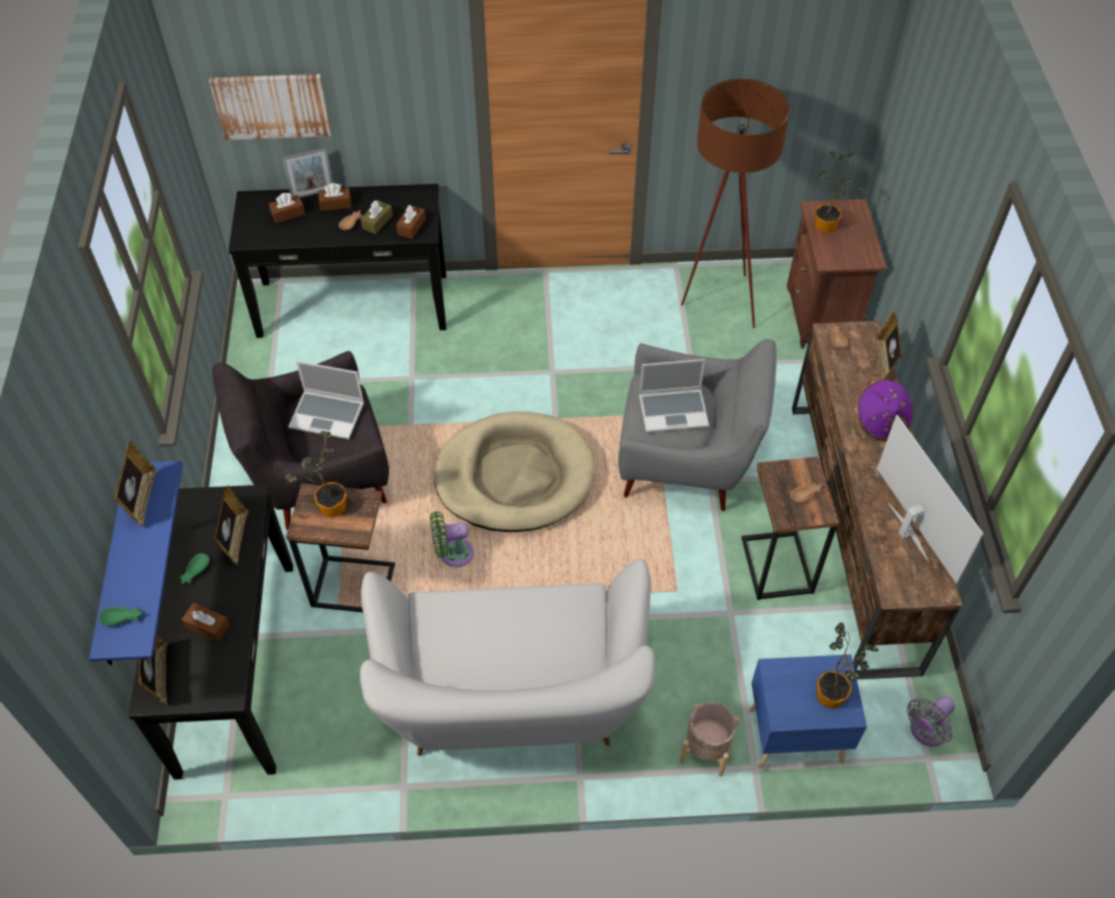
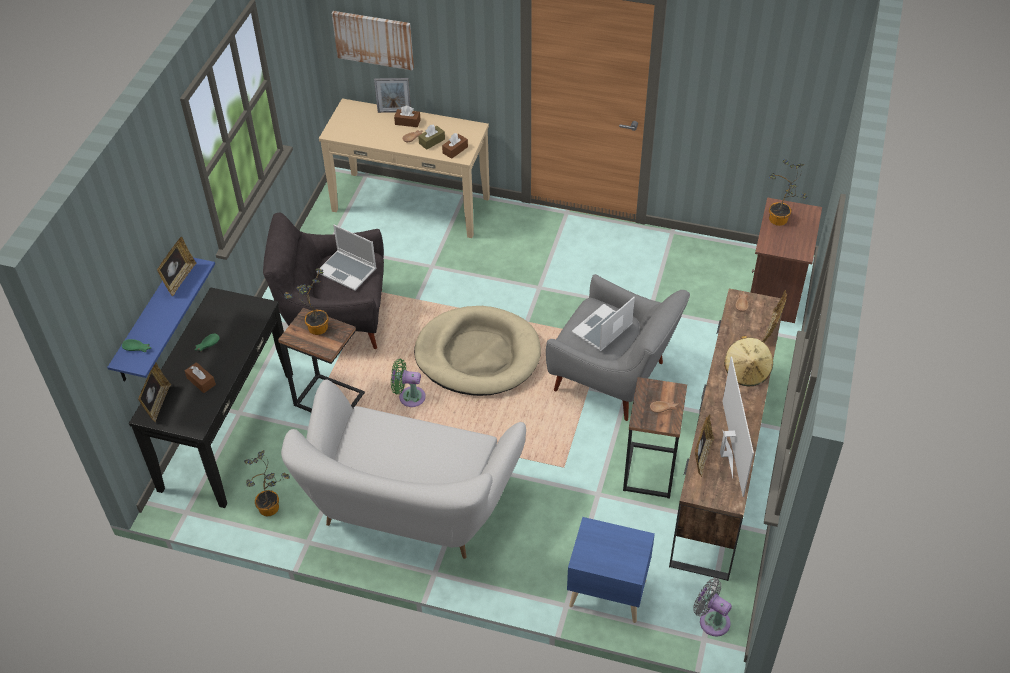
camera: 20 degrees right, 5 degrees down
(235, 538) = (242, 331): picture frame -> picture frame (702, 456)
(288, 214) = (370, 122): brown tissue box -> none
(353, 304) = (411, 204): black console table -> beige console table
(674, 410) = (602, 330): laptop -> laptop turned 120 degrees clockwise
(706, 749) = (535, 582): beige planter -> none
(717, 302) = (692, 267): brown floor lamp -> none
(834, 693) = (628, 556): potted plant -> potted plant (272, 508)
(881, 422) = (746, 371): purple hat -> beige hat
(926, 731) = (711, 620): grey fan -> grey fan turned 60 degrees clockwise

